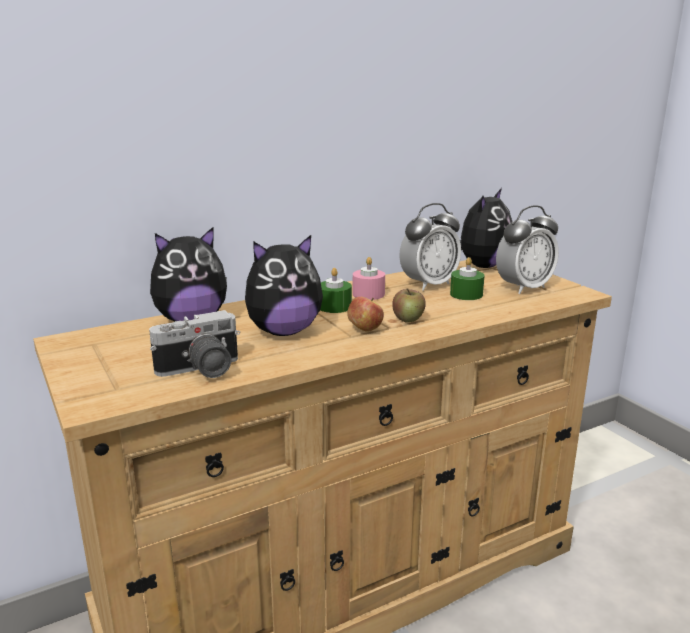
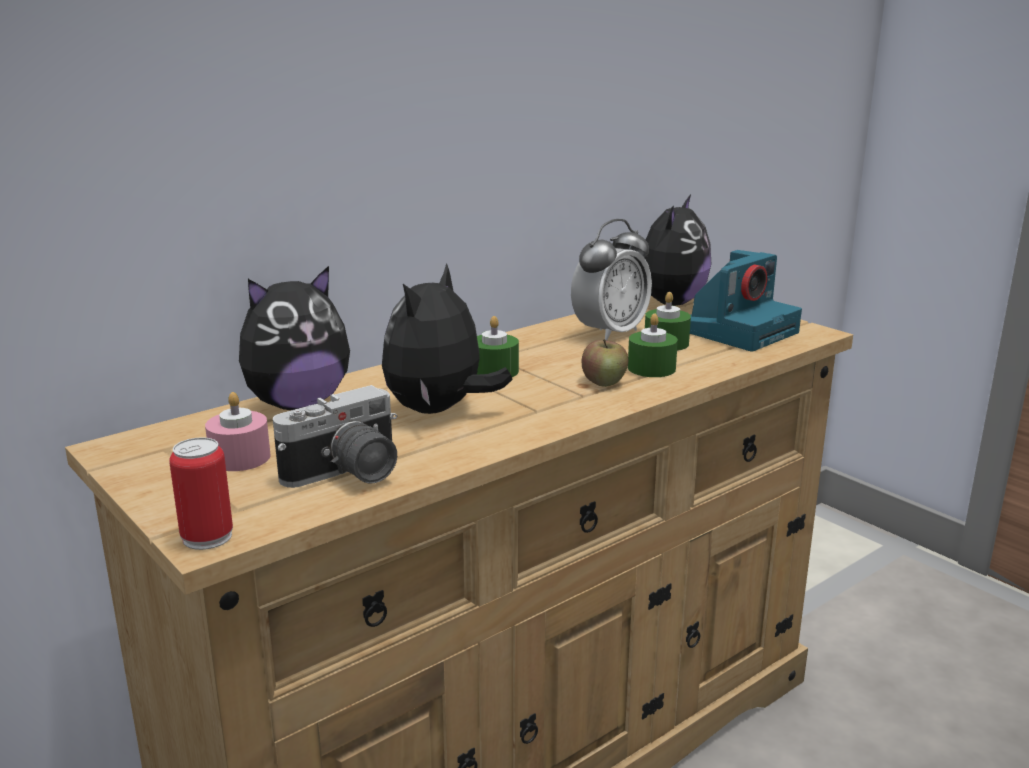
camera: 10 degrees left, 0 degrees up
(90, 405) = (207, 537): none -> can
(283, 331) = (439, 410): plush toy -> plush toy turned 150 degrees clockwise
(364, 330) = (552, 401): apple -> none
(368, 294) = (533, 351): pink candle -> pink candle (240, 458)
(447, 311) = (651, 368): none -> green candle
(524, 288) = (737, 330): alarm clock -> camera

